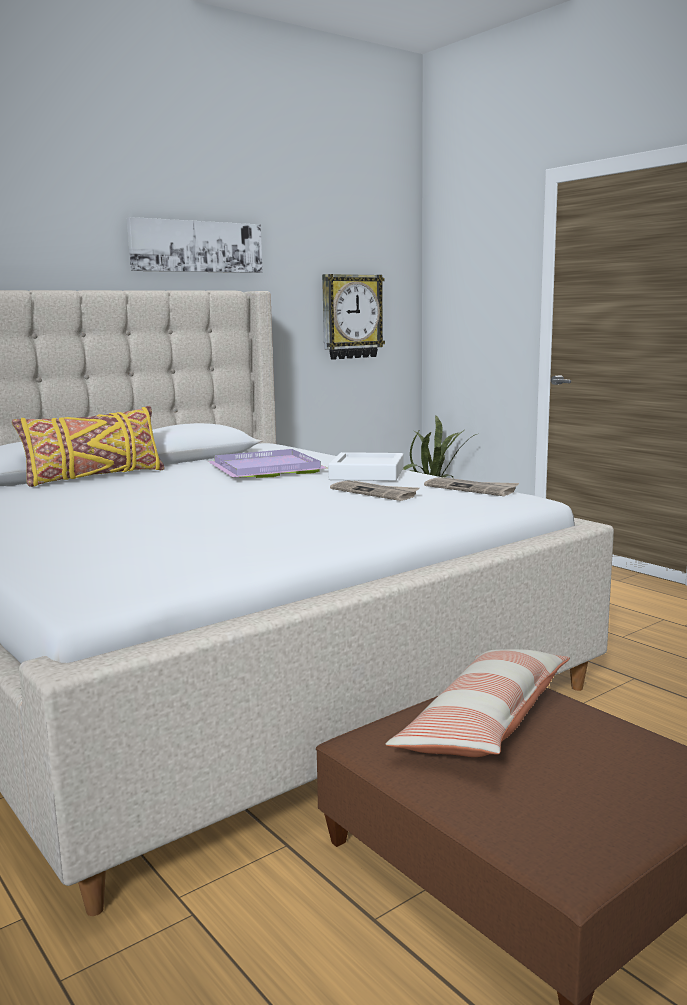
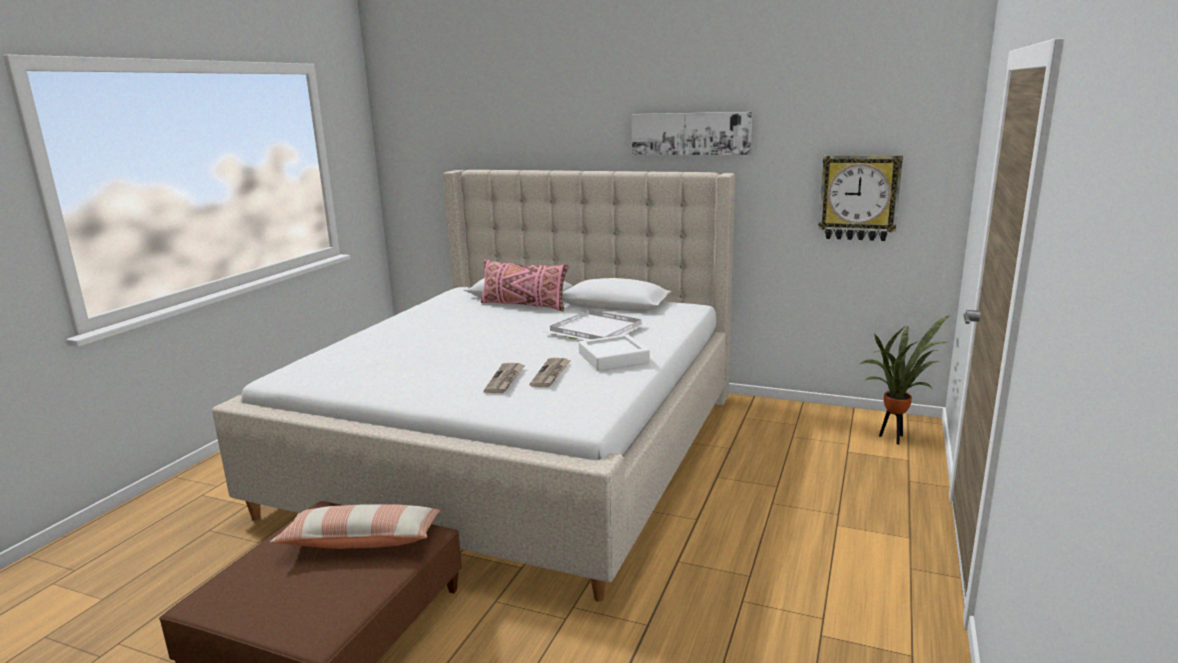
camera: 60 degrees right, 5 degrees up
(94, 477) = (523, 305): yellow pillow -> pink pillow
(269, 469) = (596, 331): purple tray -> white tray
(471, 489) = (598, 397): newspaper -> newspaper (505, 380)

